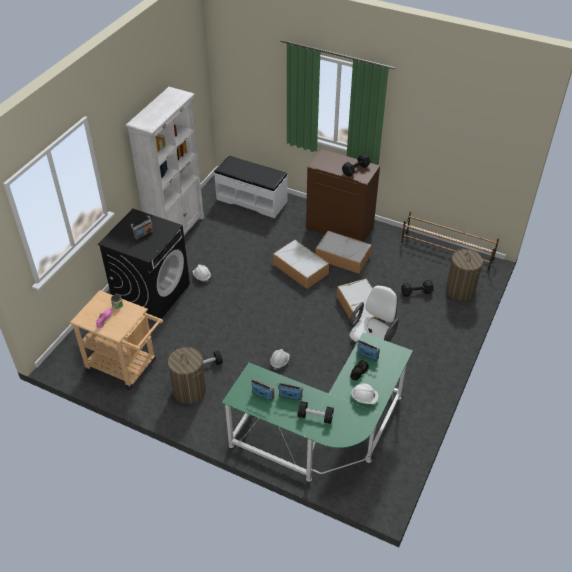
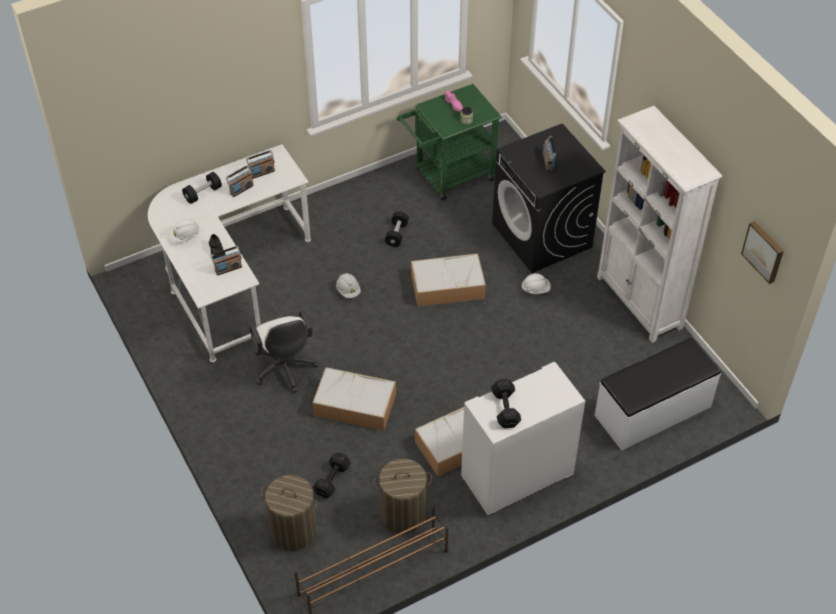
camera: 125 degrees right, 5 degrees up
(126, 367) = (448, 177): beige cart -> green cart
(189, 390) = (376, 207): laundry basket -> laundry basket (403, 514)
(195, 85) = (764, 251): none -> picture
(300, 268) = (473, 387): storage box -> storage box (448, 286)
(324, 437) = (228, 275): green desk -> white desk
(340, 228) = (517, 477): brown cabinet -> white cabinet

